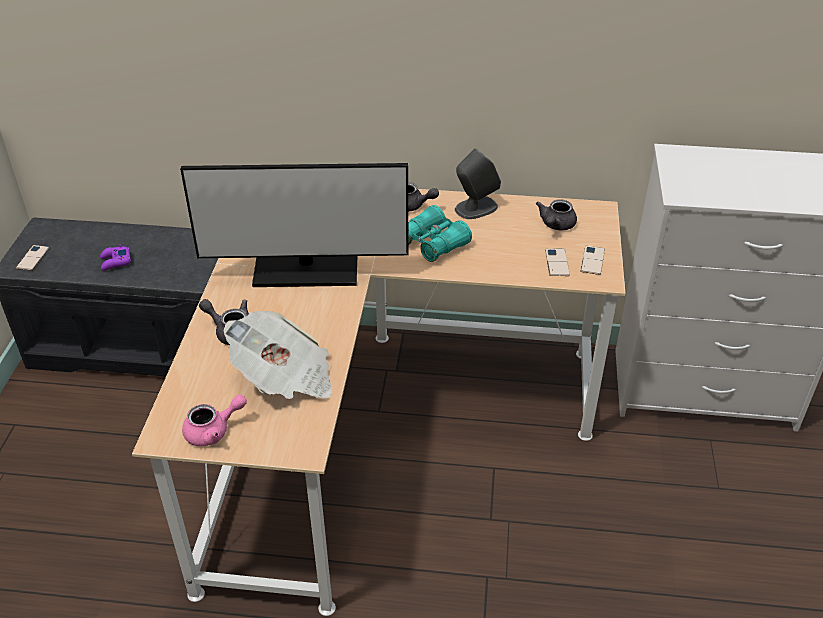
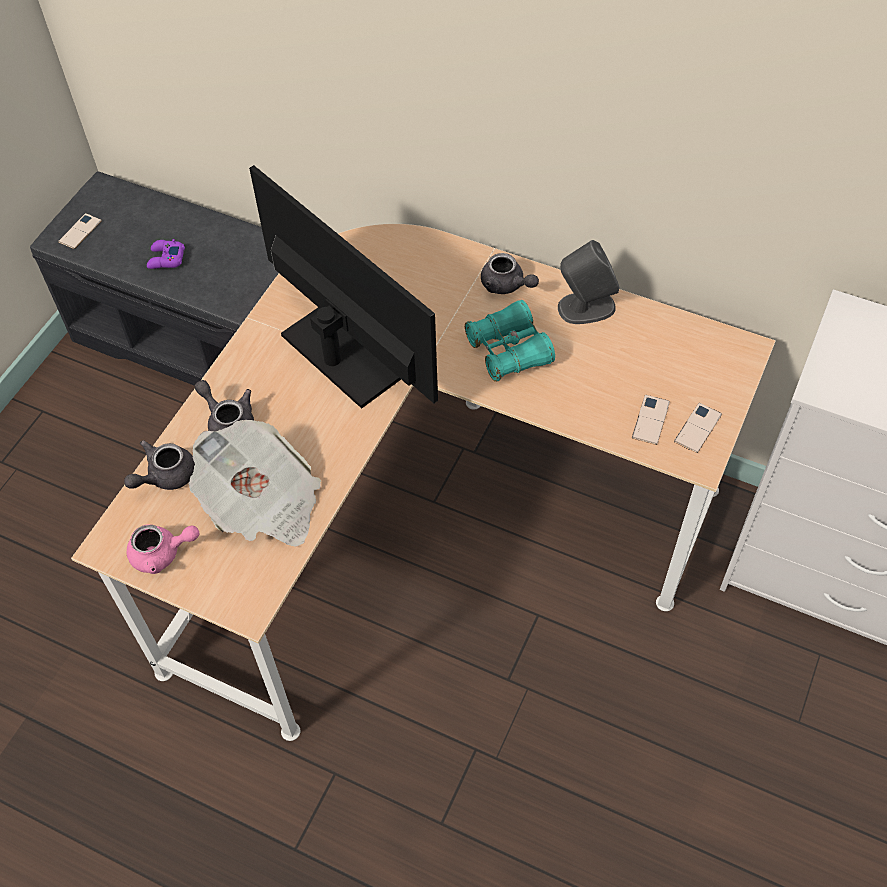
camera: 20 degrees right, 15 degrees up
(306, 271) = (342, 355): monitor -> monitor turned 150 degrees counterclockwise
(555, 225) = (675, 360): grey teapot -> grey teapot (165, 476)

